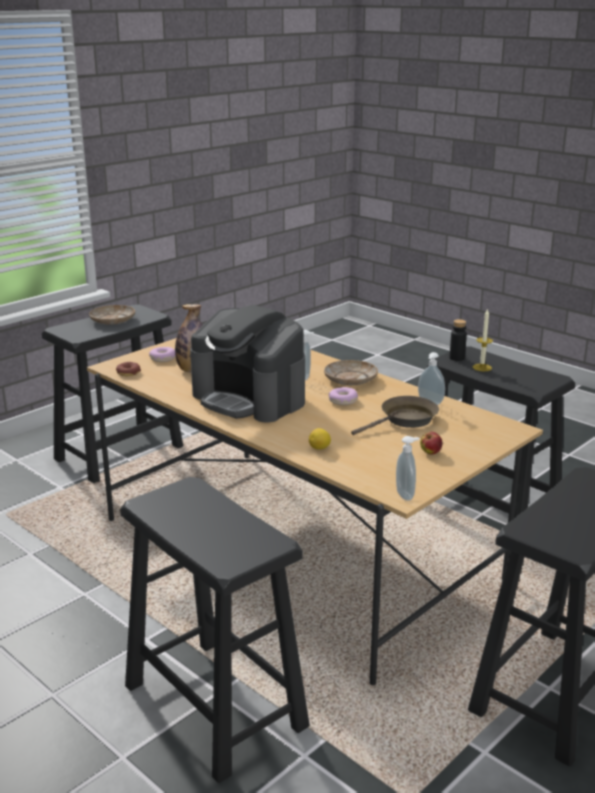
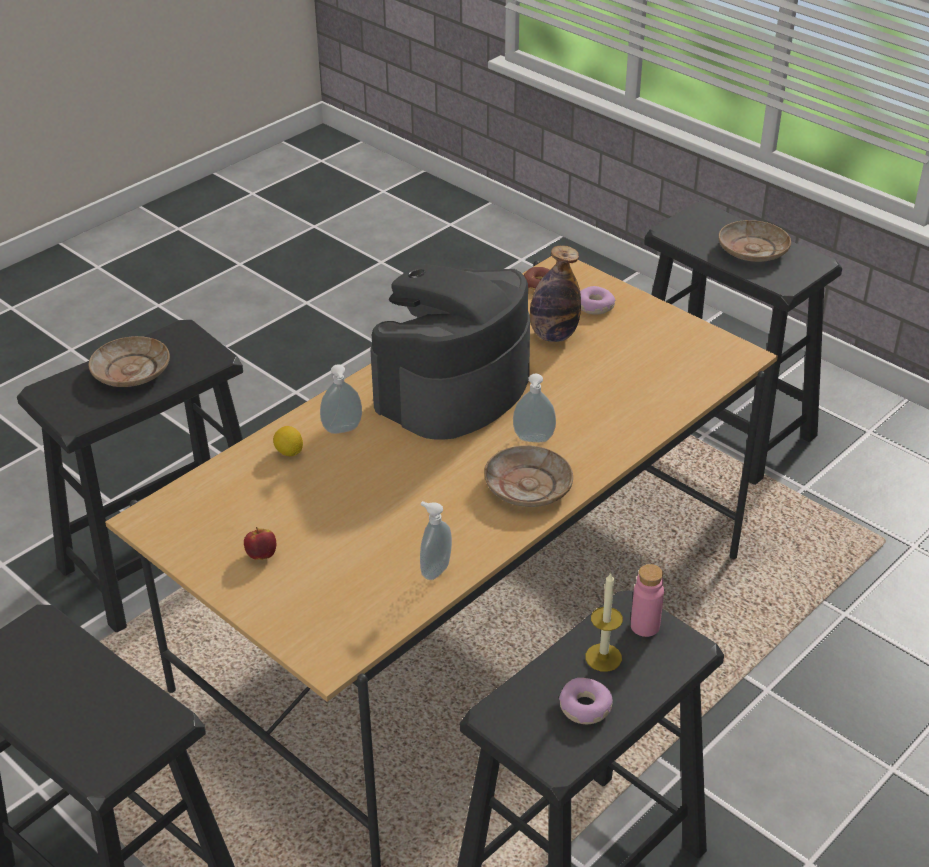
camera: 90 degrees right, 15 degrees up
(202, 523) = (131, 371): none -> beige plate
(343, 401) = (443, 476): donut -> donut (585, 708)
(405, 420) = (371, 537): brown frying pan -> none
(406, 495) = (149, 523): soap dispenser -> soap dispenser (342, 430)
(457, 358) = (645, 626): black bottle -> pink bottle

